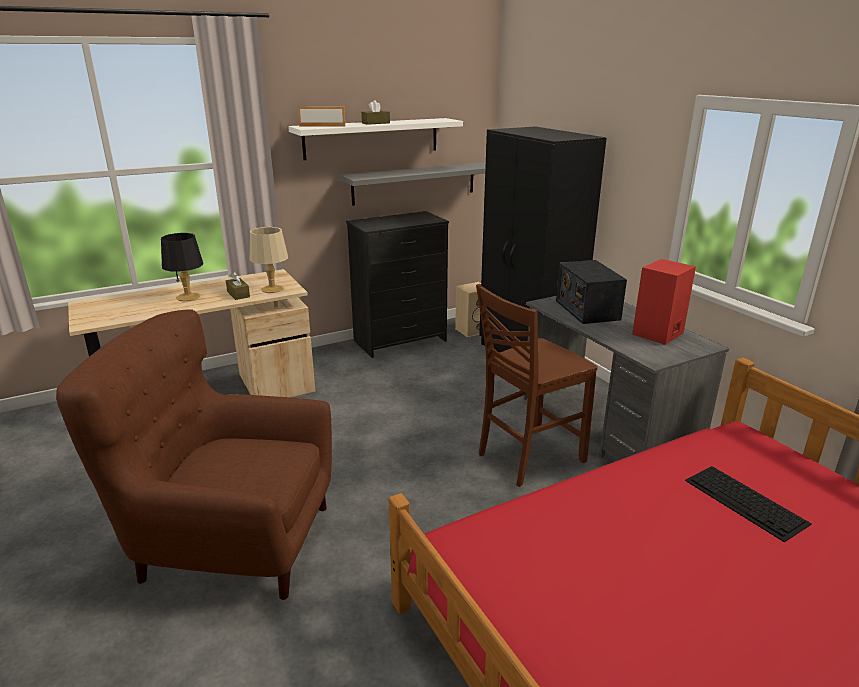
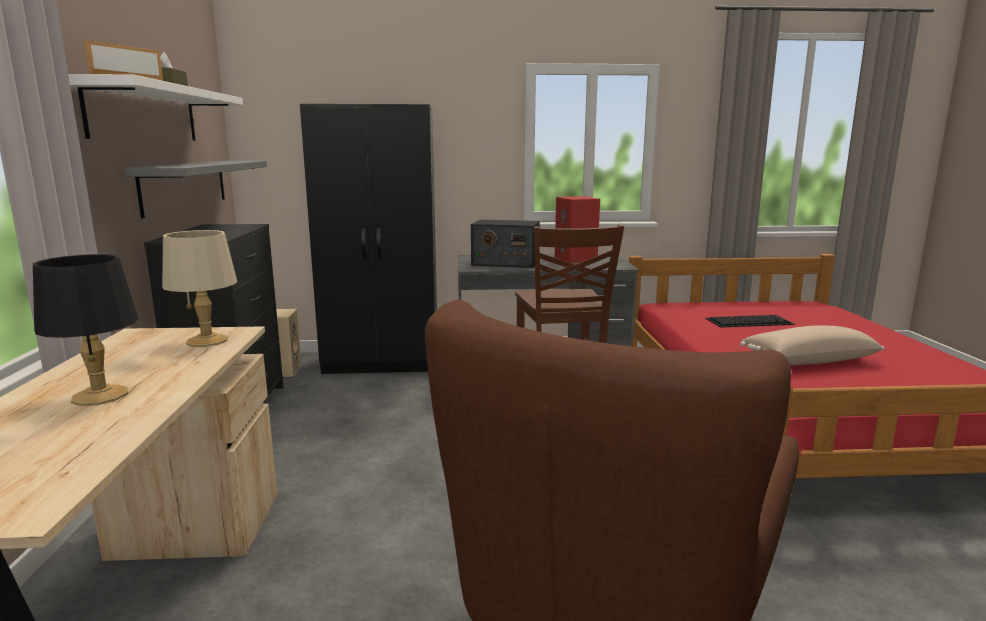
camera: 65 degrees left, 10 degrees down
(238, 294) = (179, 361): brown tissue box -> none
(618, 553) = (807, 360): none -> beige pillow

